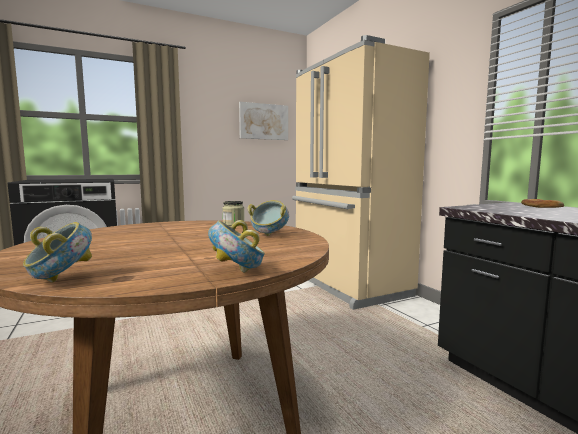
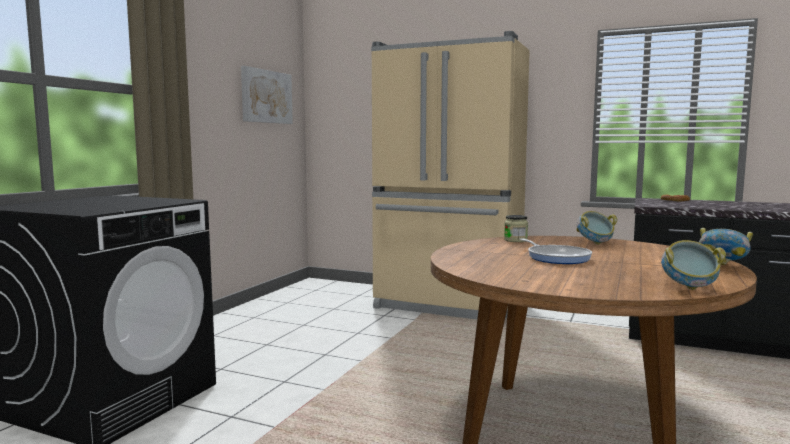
camera: 40 degrees left, 0 degrees up
(169, 238) = (556, 258): none -> frying pan

